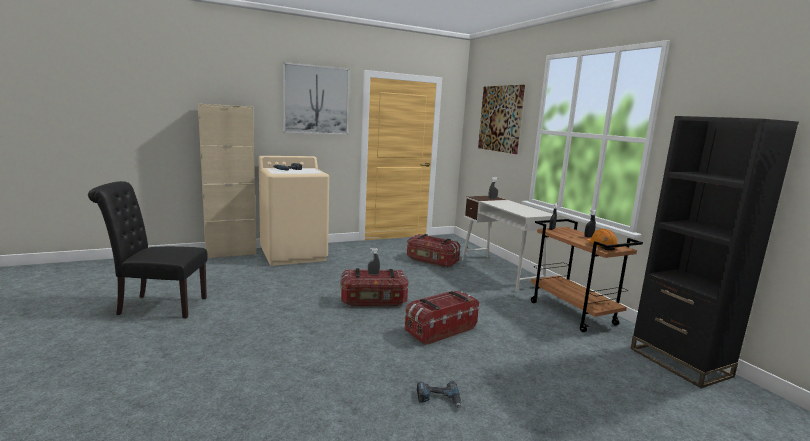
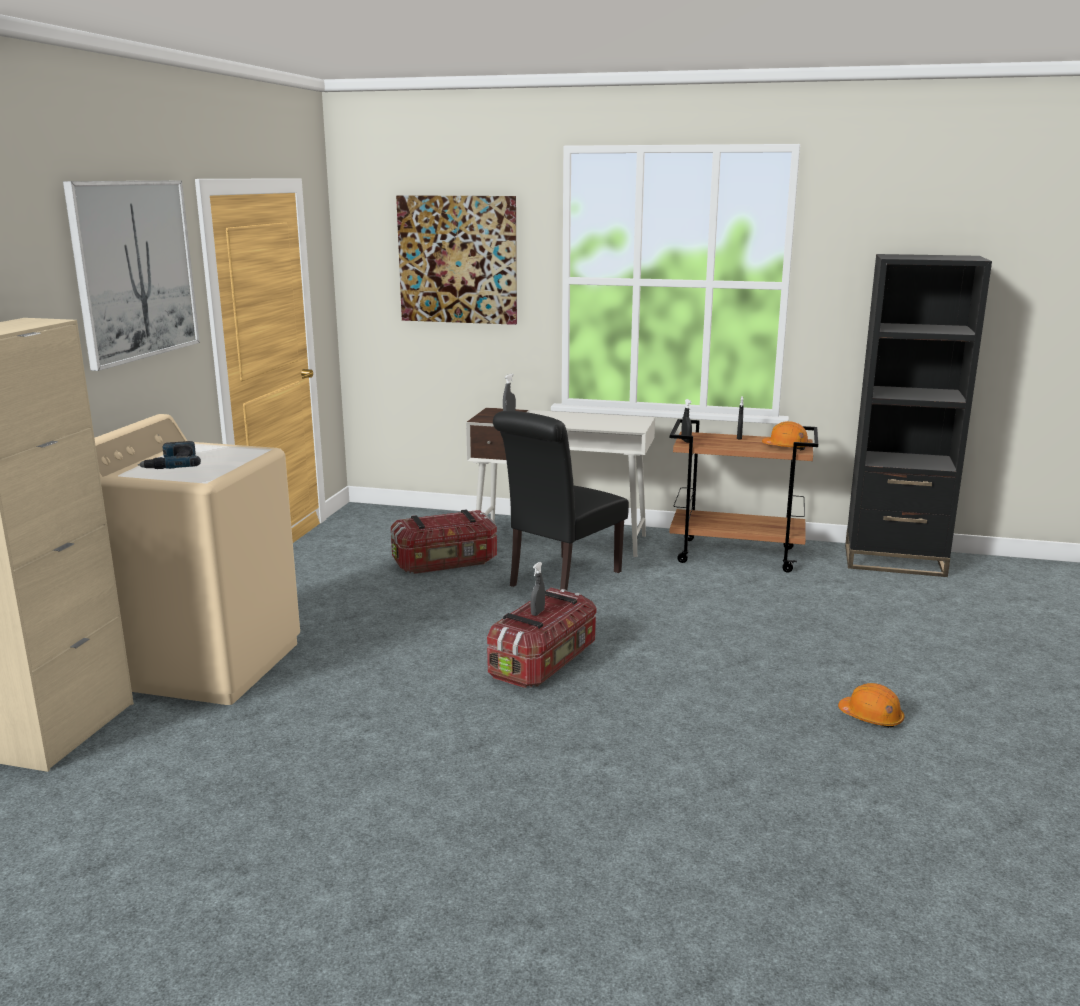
camera: 50 degrees left, 5 degrees up
(157, 306) = (268, 894): black chair -> black chair (560, 580)
(438, 399) = (871, 717): power drill -> orange hard hat
(439, 330) = (697, 650): storage box -> none

